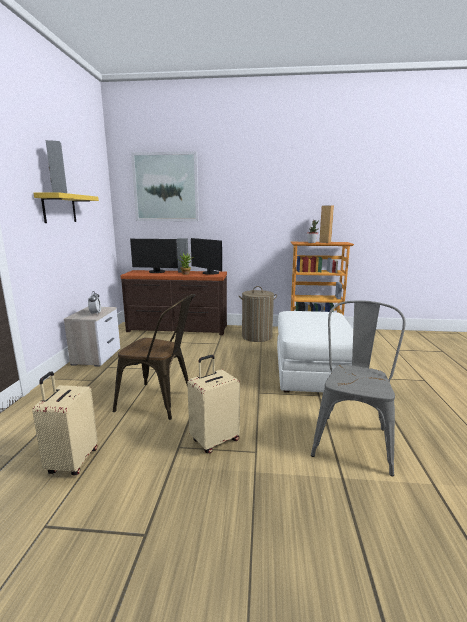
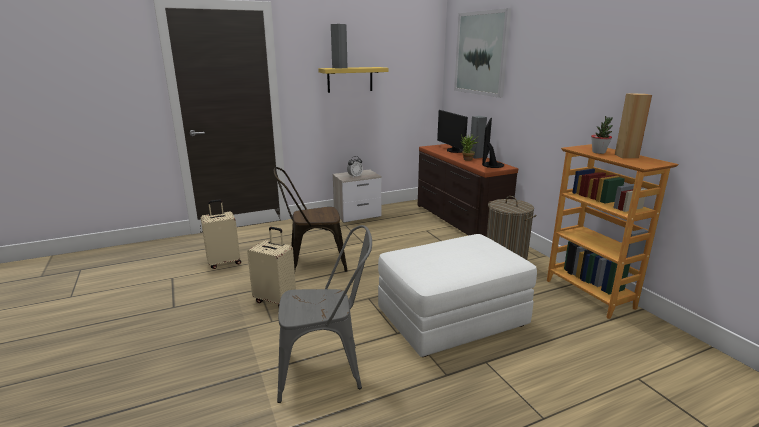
camera: 60 degrees right, 5 degrees up
(161, 402) = (312, 262): brown chair -> brown chair turned 90 degrees clockwise

